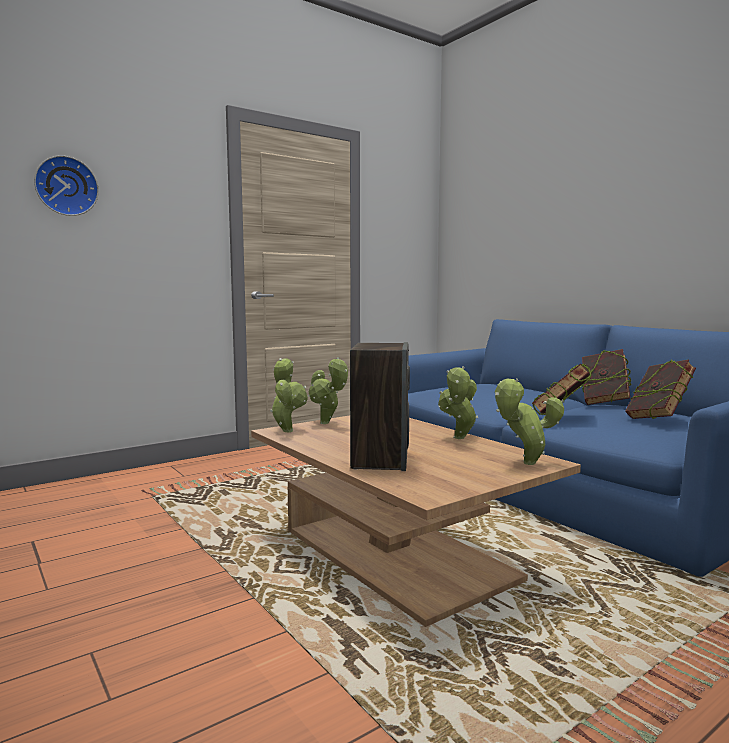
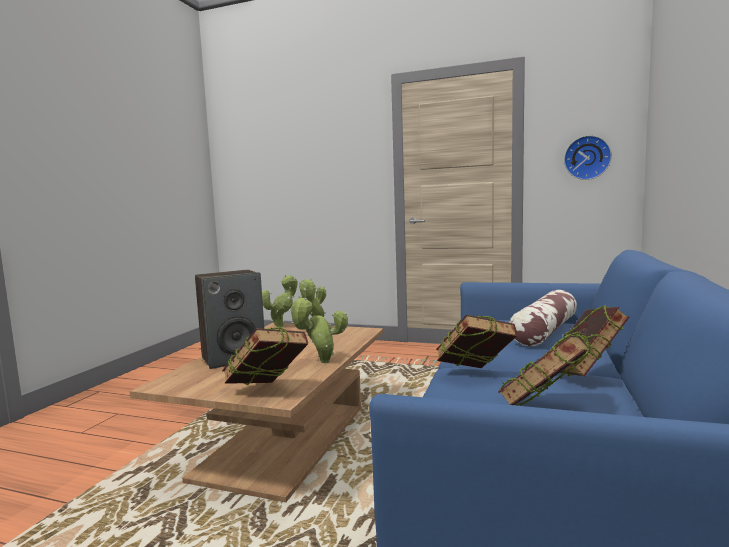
camera: 55 degrees right, 0 degrees up
(66, 186) = (291, 157): wall clock -> wall clock (586, 158)
(493, 389) = (545, 331): none -> pillow
(525, 464) = (267, 393): potted plant -> book

